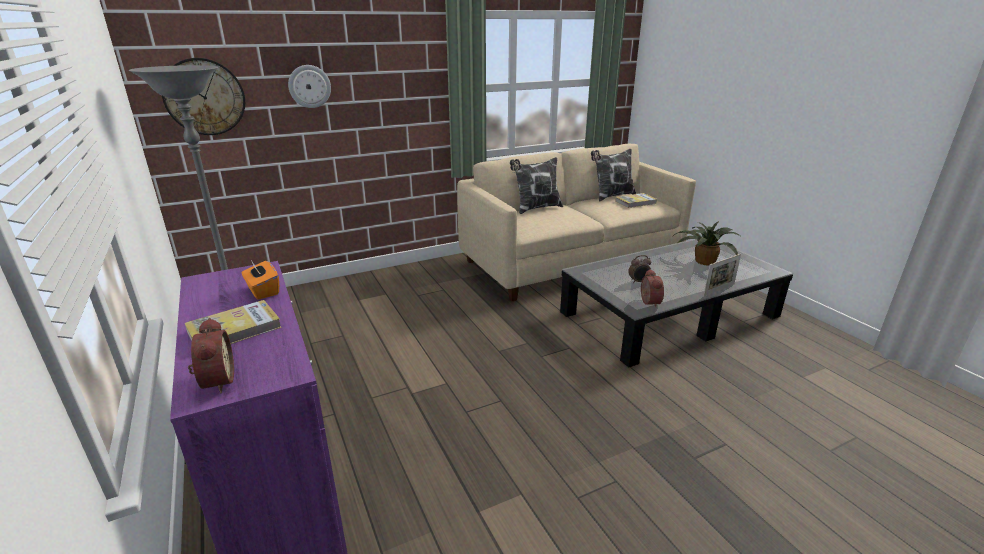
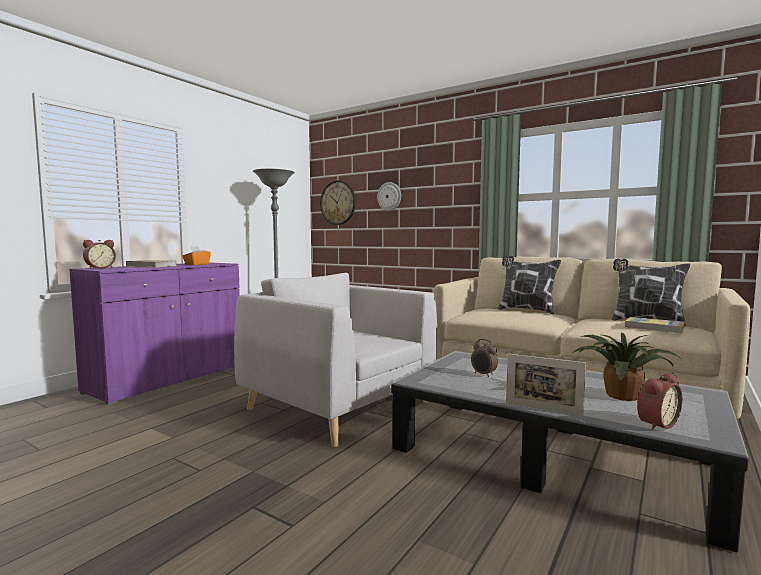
camera: 60 degrees right, 20 degrees down
(516, 365) = (339, 405): none -> grey armchair
(648, 302) = (438, 382): alarm clock -> alarm clock (655, 423)

